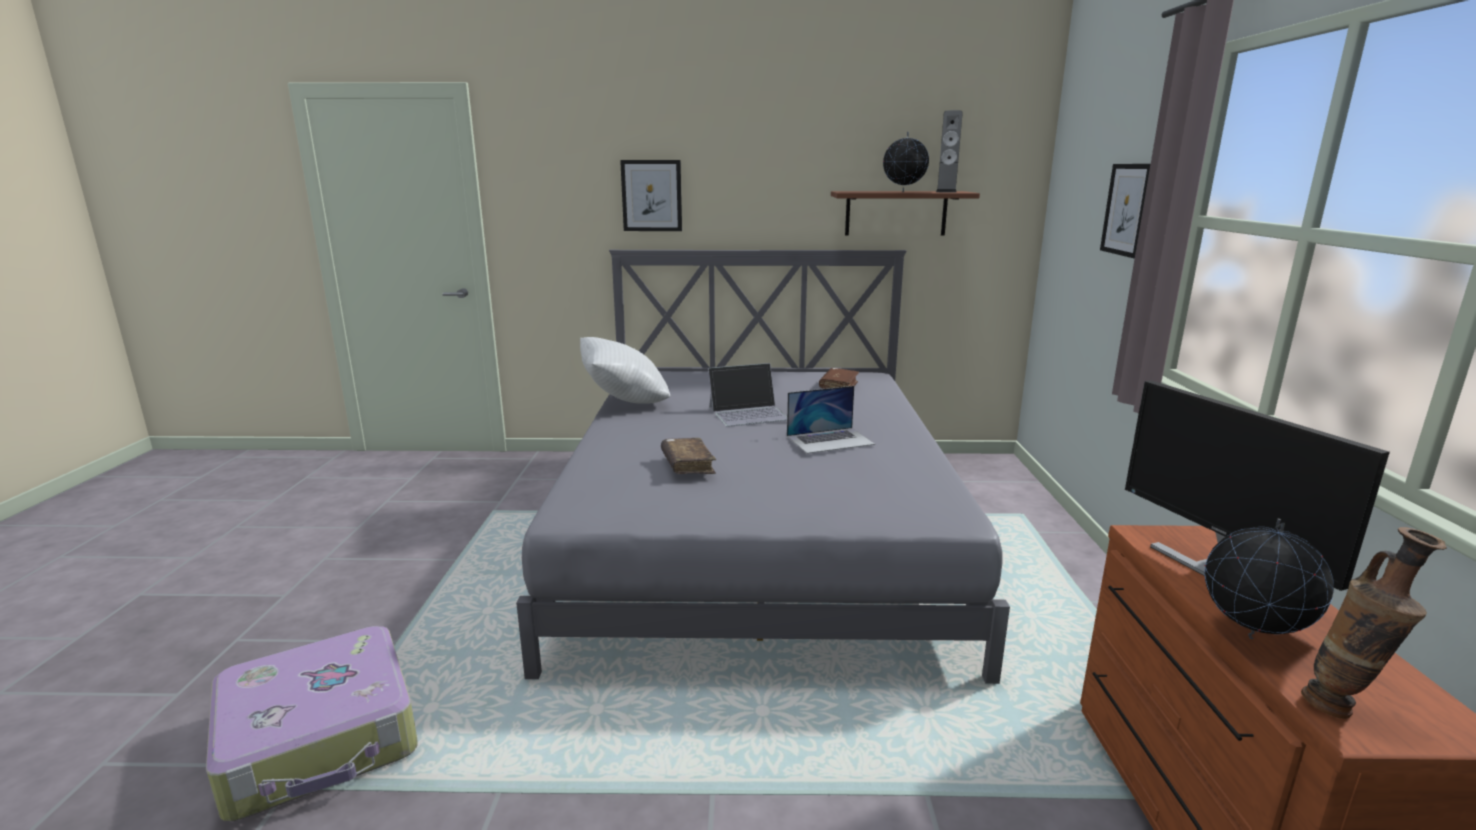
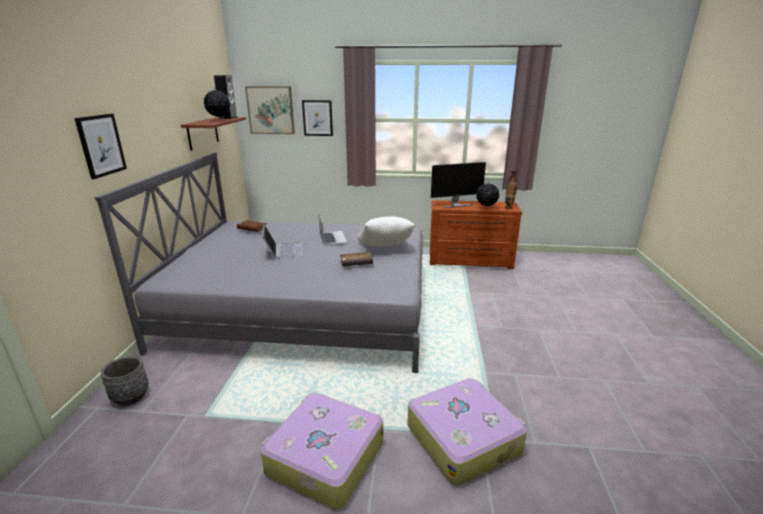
camera: 85 degrees left, 5 degrees up
(373, 598) = (324, 457): none -> suitcase
(544, 468) = (130, 397): none -> grey planter
(624, 401) = (229, 283): white pillow -> white pillow (385, 248)
(1078, 187) = (270, 110): none -> picture

